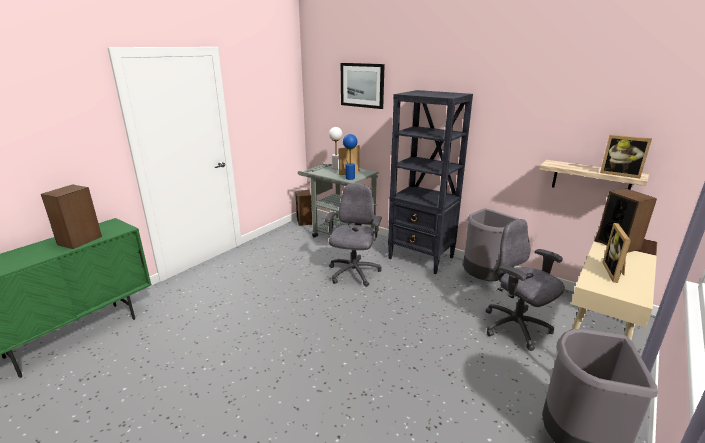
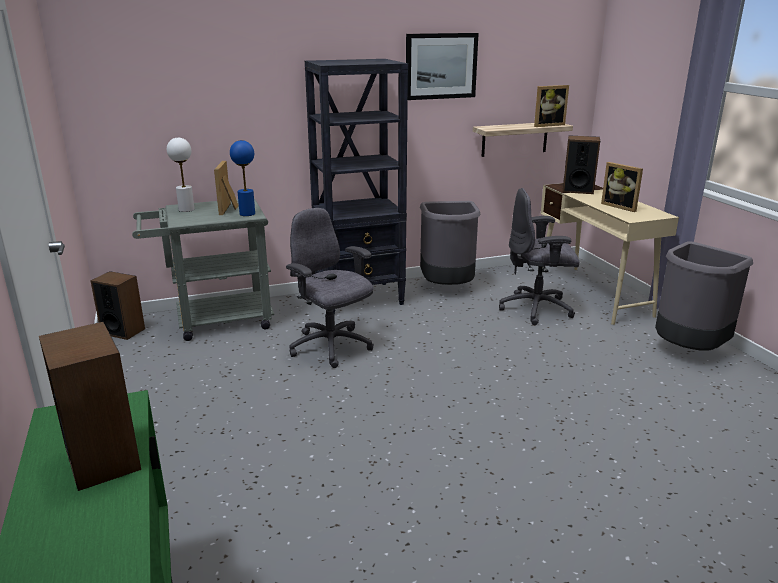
camera: 55 degrees left, 0 degrees up
(362, 85) = (201, 61): picture -> picture (441, 66)

